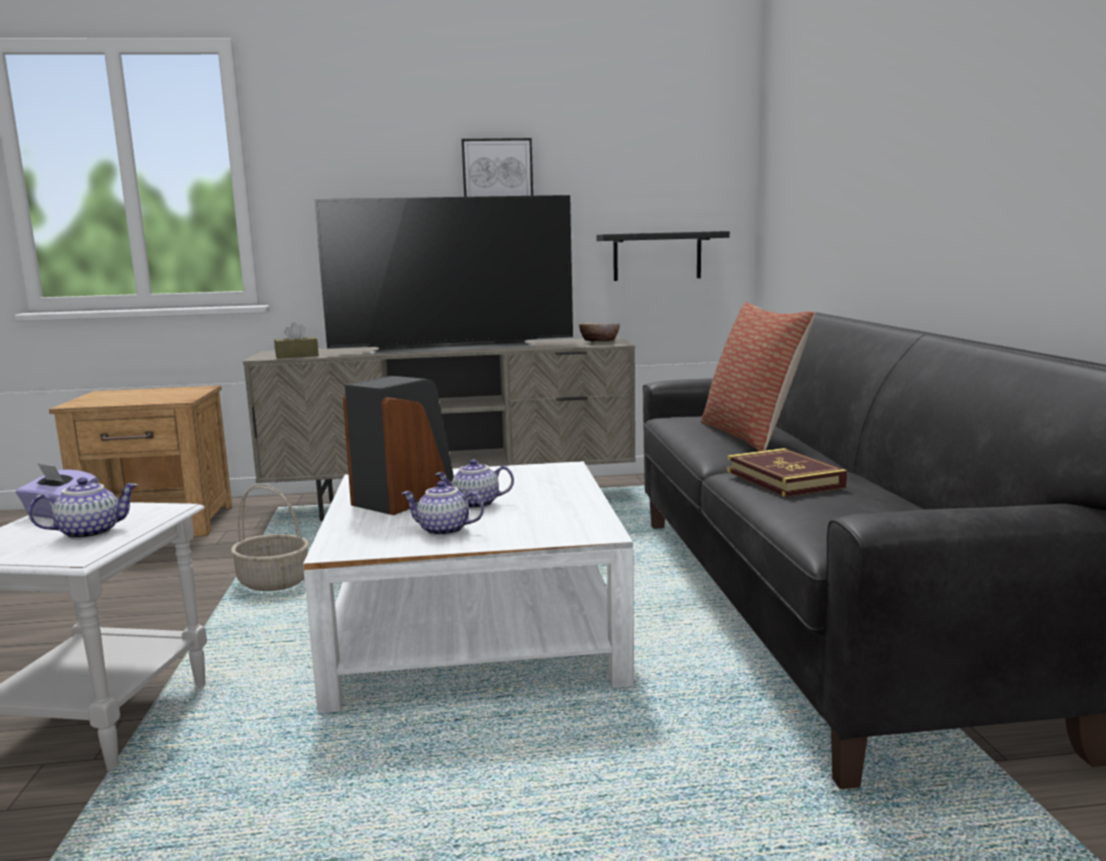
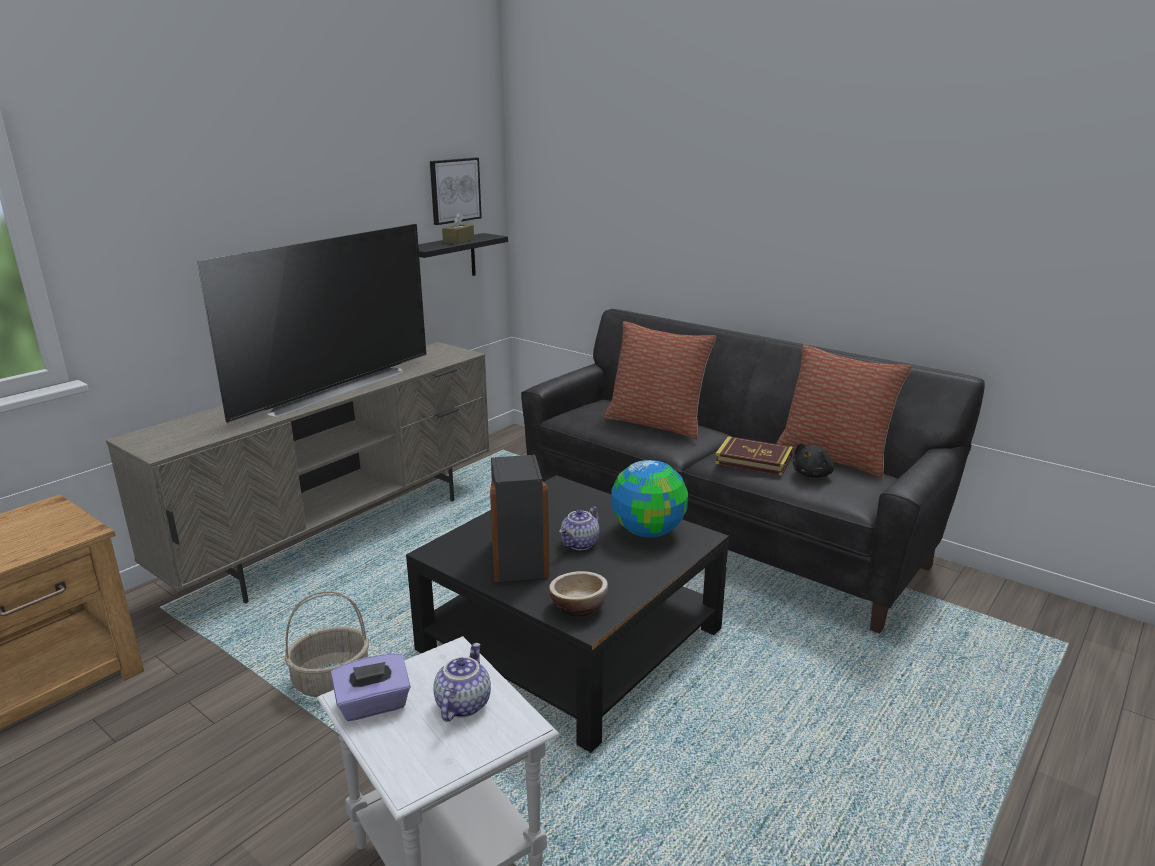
camera: 45 degrees left, 10 degrees up
(297, 356) = (194, 439): brown tissue box -> brown tissue box (458, 240)
(443, 530) = (613, 575): teapot -> none
(474, 630) = (571, 639): white coffee table -> black coffee table
(497, 174) = (312, 197): picture -> picture (454, 190)
(558, 514) = (648, 531): none -> globe
(599, 341) = (443, 353): bowl -> bowl (578, 607)
(832, 506) = (813, 474): none -> black plush toy
(929, 505) = (834, 456): none -> pillow

